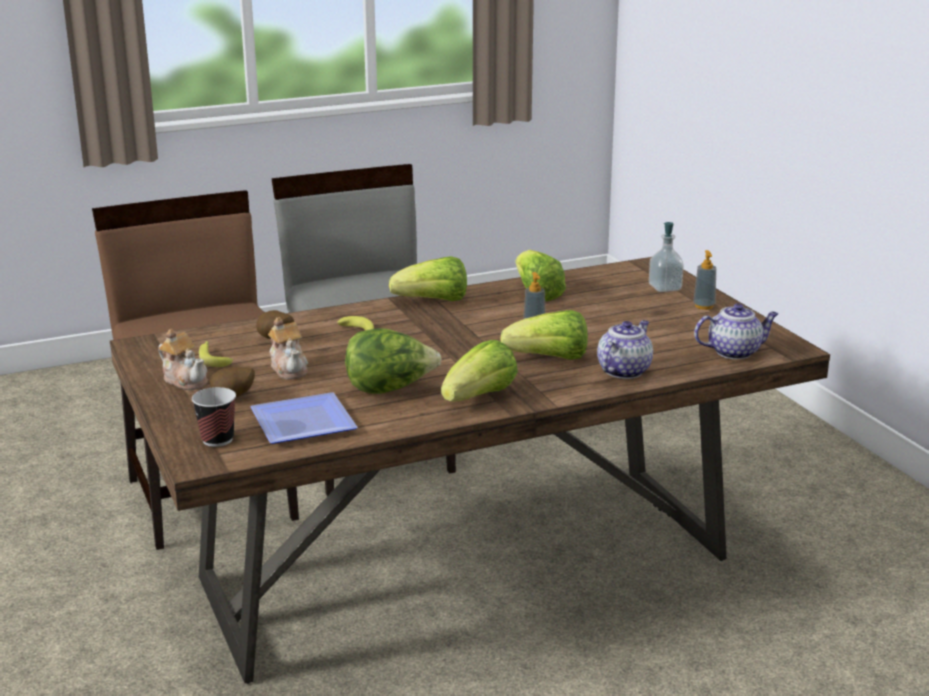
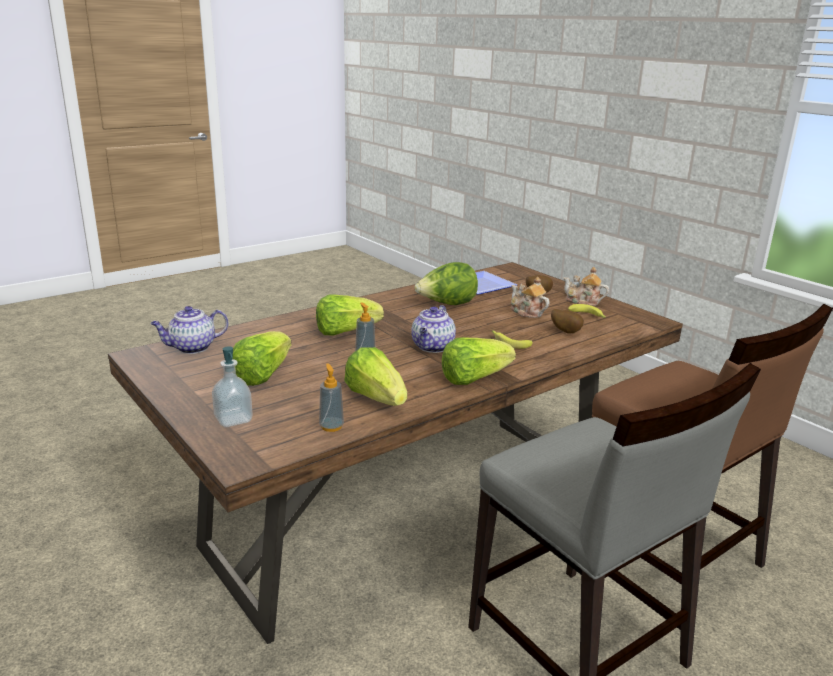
camera: 165 degrees right, 0 degrees up
(217, 440) = (516, 276): cup -> none
(480, 397) = (385, 304): lettuce -> lettuce (262, 375)
(624, 371) = (287, 327): teapot -> teapot (433, 347)
(704, 306) = (198, 396): soap dispenser -> soap dispenser (331, 426)

